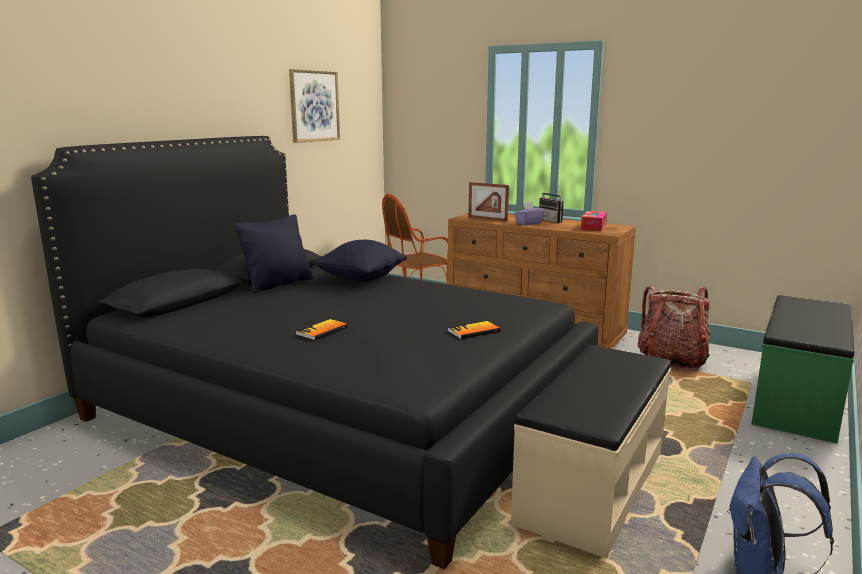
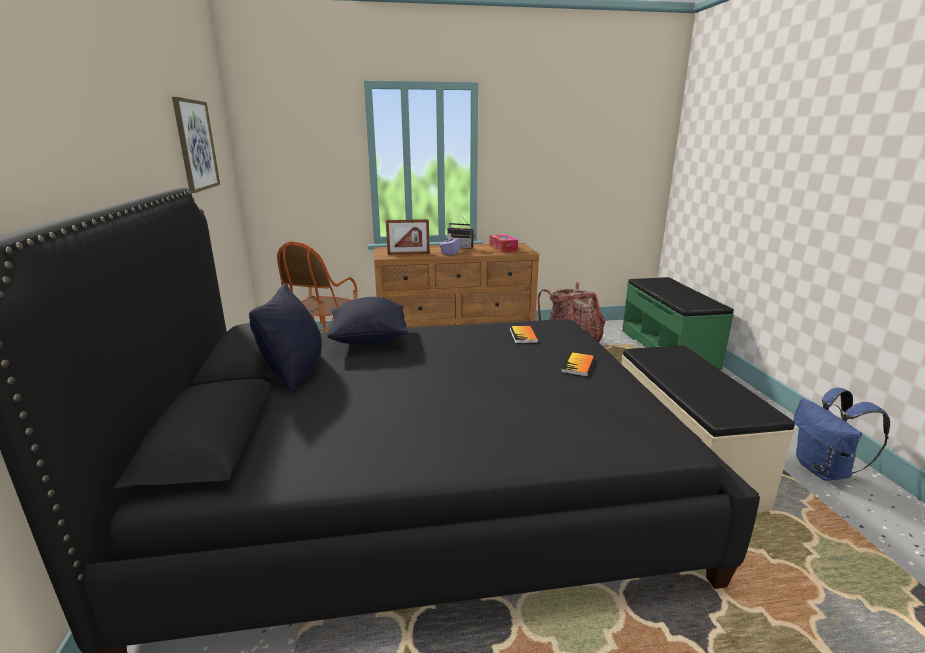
camera: 40 degrees left, 5 degrees up
(322, 331) = (471, 412): book -> book (523, 335)

